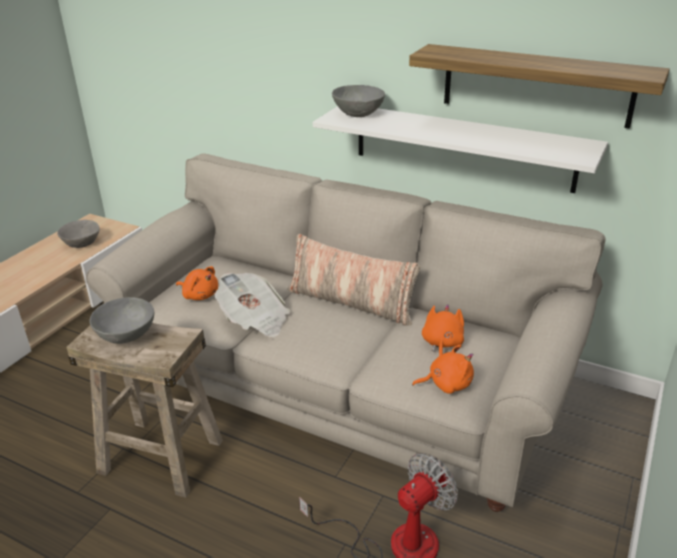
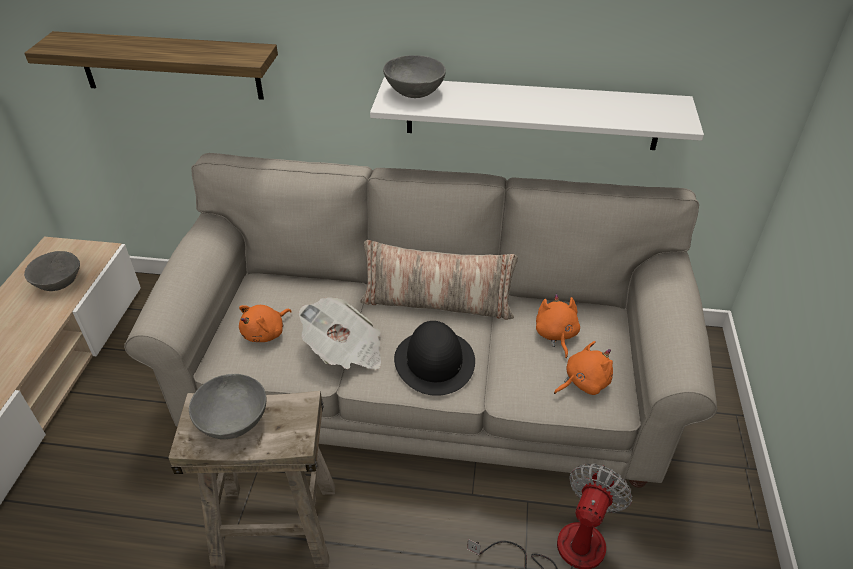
camera: 20 degrees left, 10 degrees up
(199, 295) = (266, 333): orange plush toy -> orange plush toy turned 120 degrees clockwise
(323, 342) = (434, 361): none -> black hat
(536, 85) = (617, 43): shelf -> shelf (169, 65)

